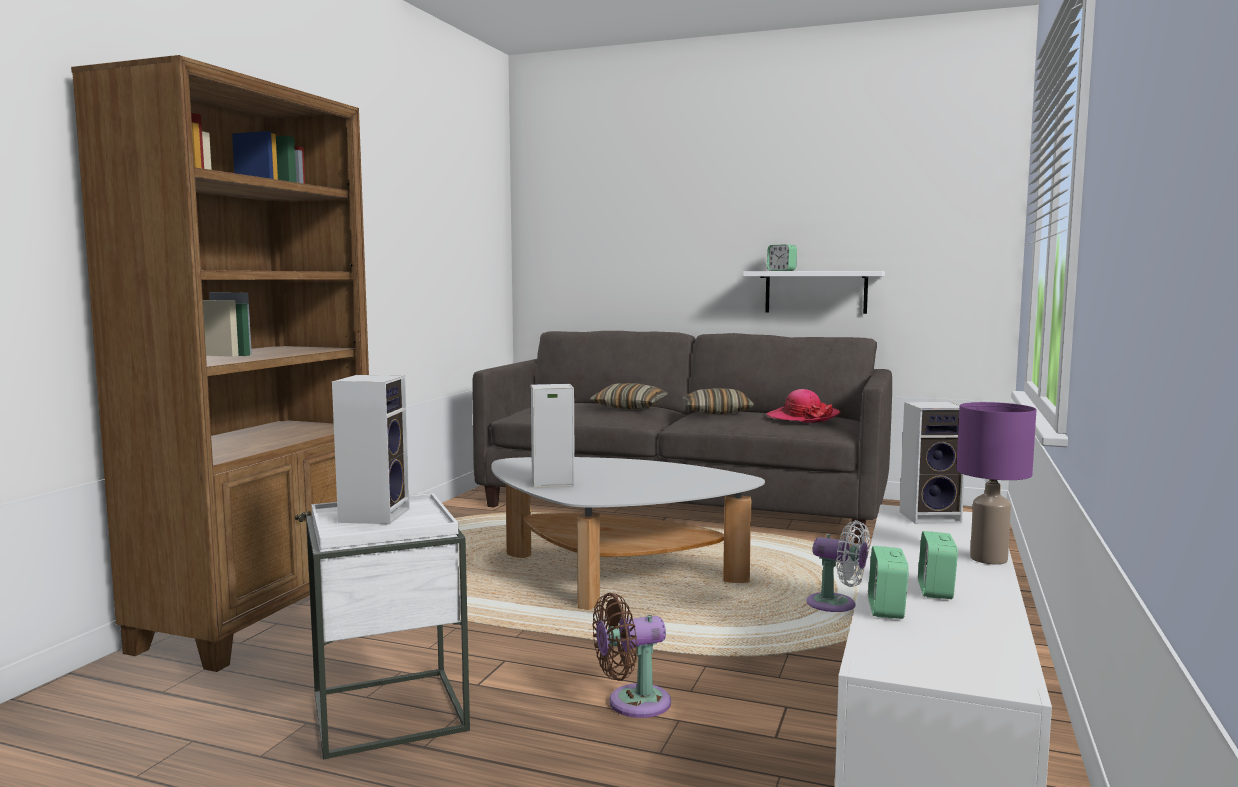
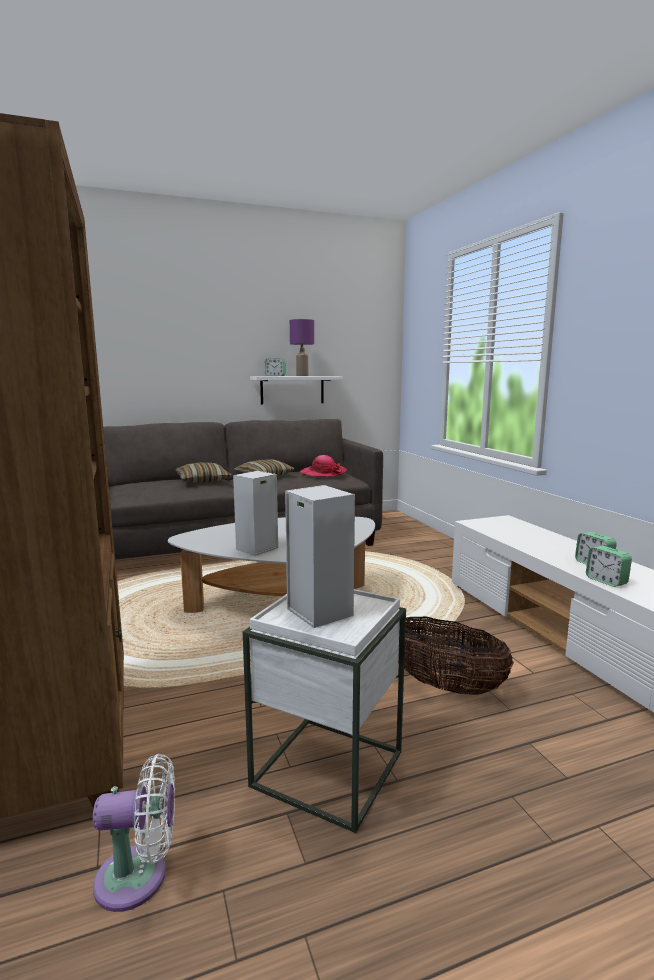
camera: 40 degrees left, 5 degrees up
(632, 703) = (445, 686): brown fan -> basket
(836, 605) = (425, 585): white fan -> white fan (139, 877)
(931, 517) = (492, 523): speaker -> none
(987, 559) = (565, 541): purple table lamp -> purple table lamp (301, 376)

